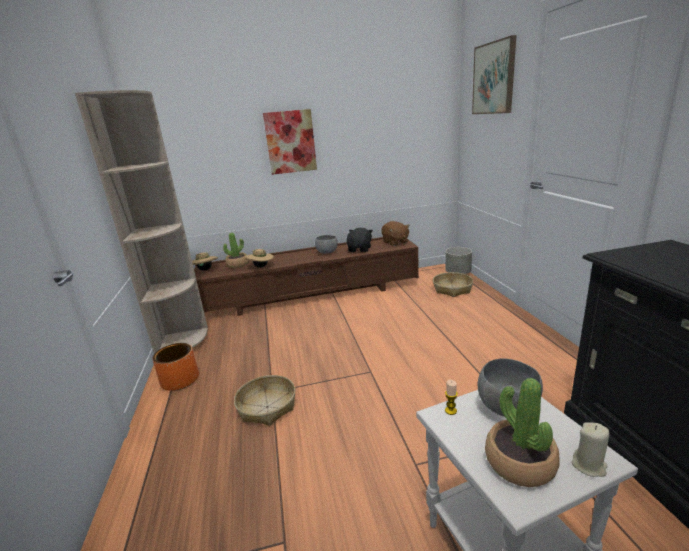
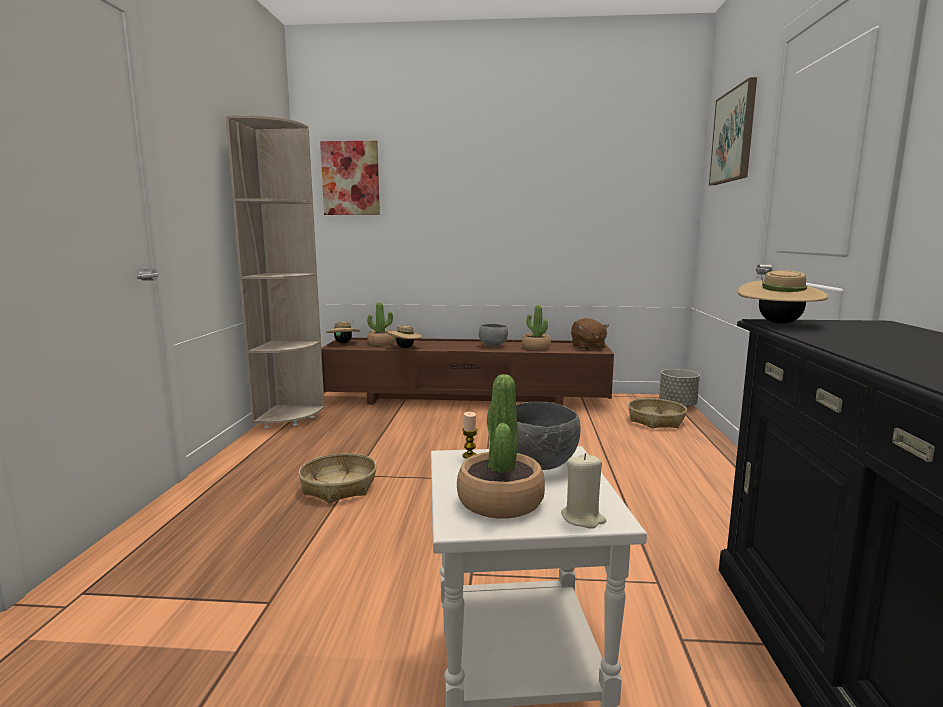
camera: 15 degrees right, 10 degrees down
(180, 380) = (265, 447): orange planter -> none
(290, 142) = (469, 205): picture -> picture (350, 178)
(360, 249) = (536, 348): black plush toy -> potted plant
(618, 257) = (778, 323): none -> beige hat

